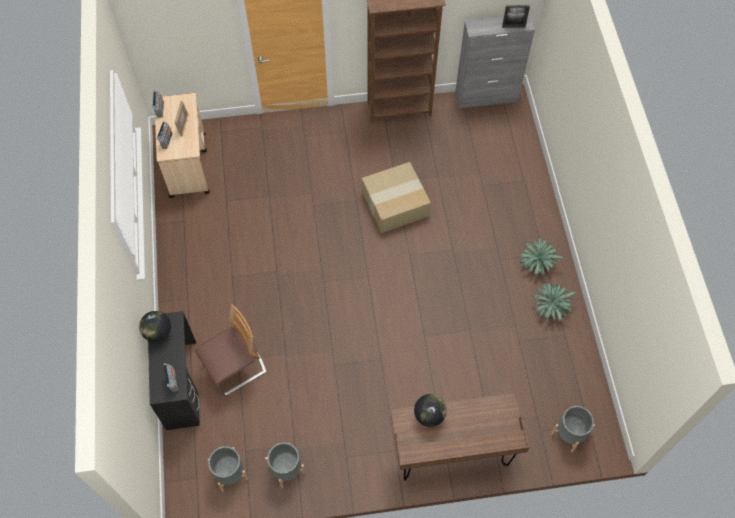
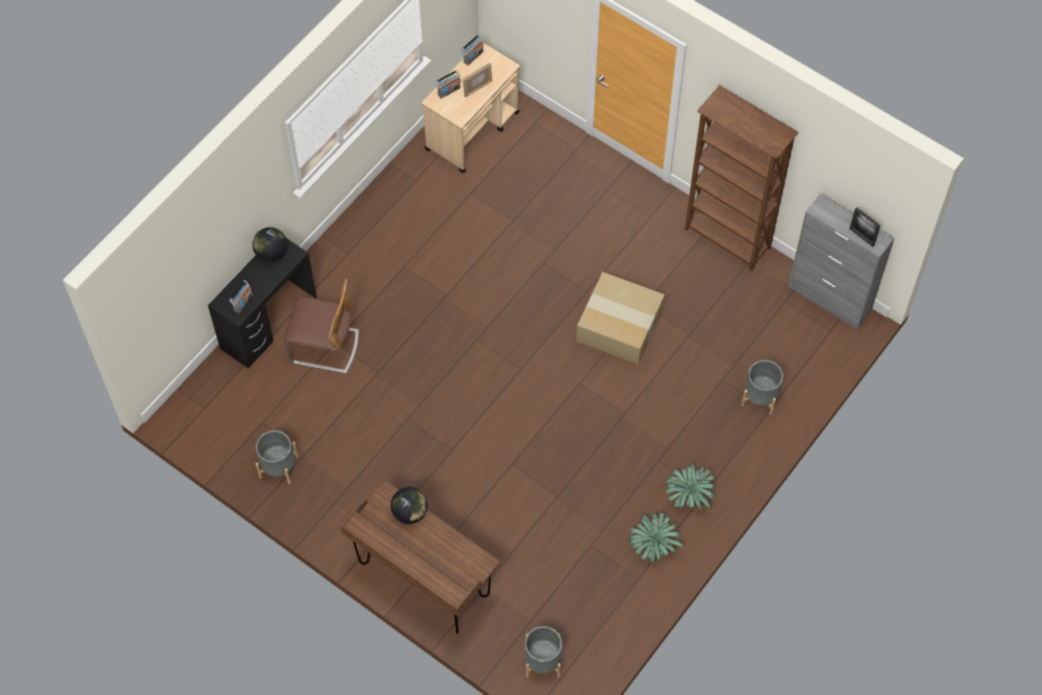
camera: 45 degrees right, 0 degrees up
(230, 473) = (232, 428): grey planter -> grey planter (760, 396)

